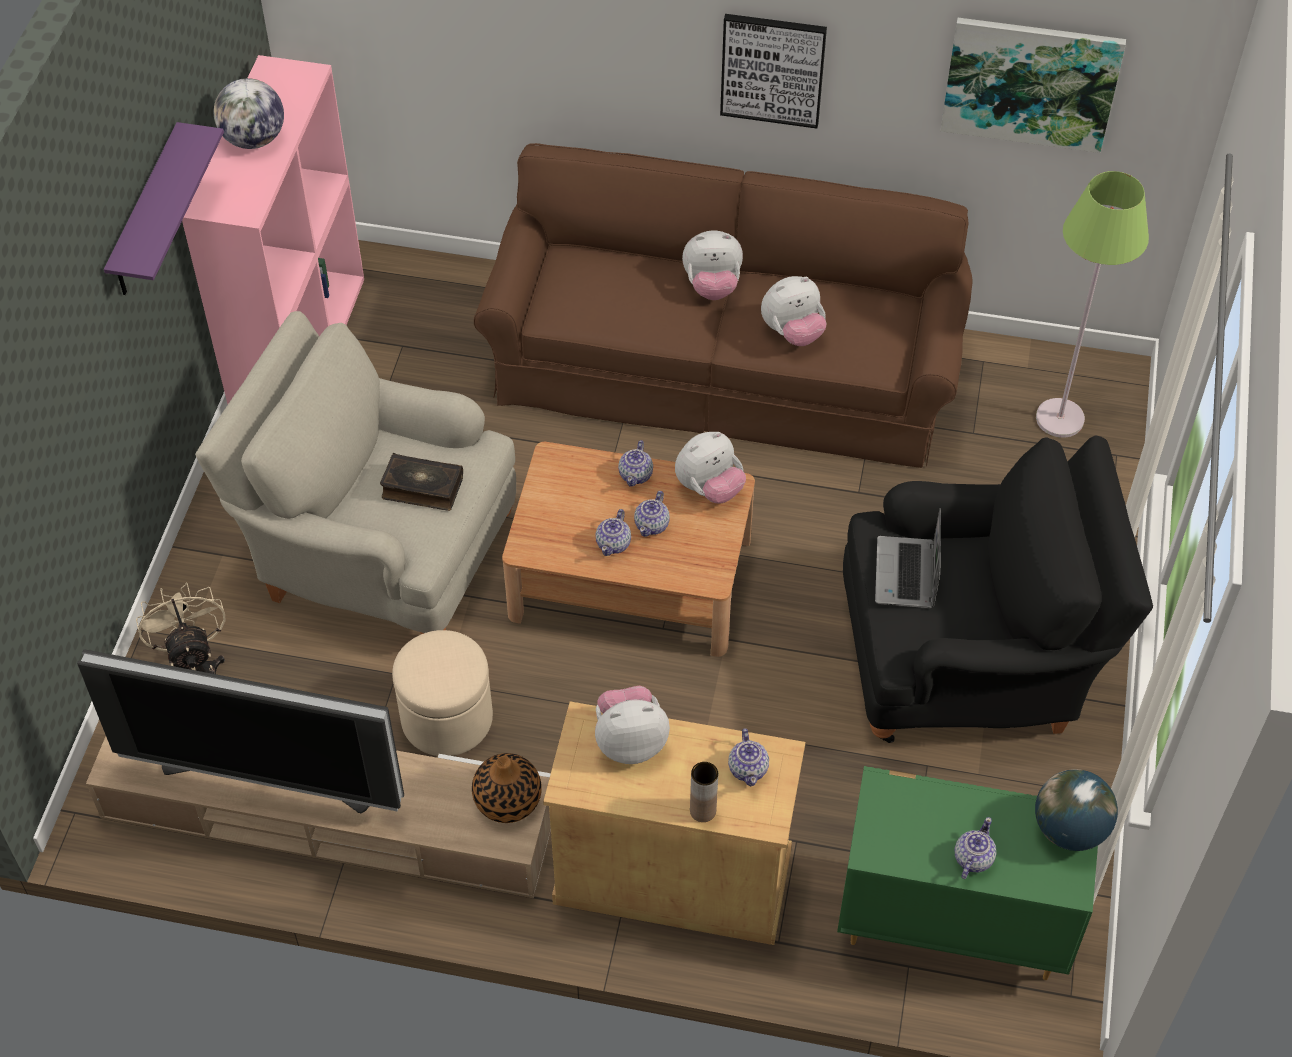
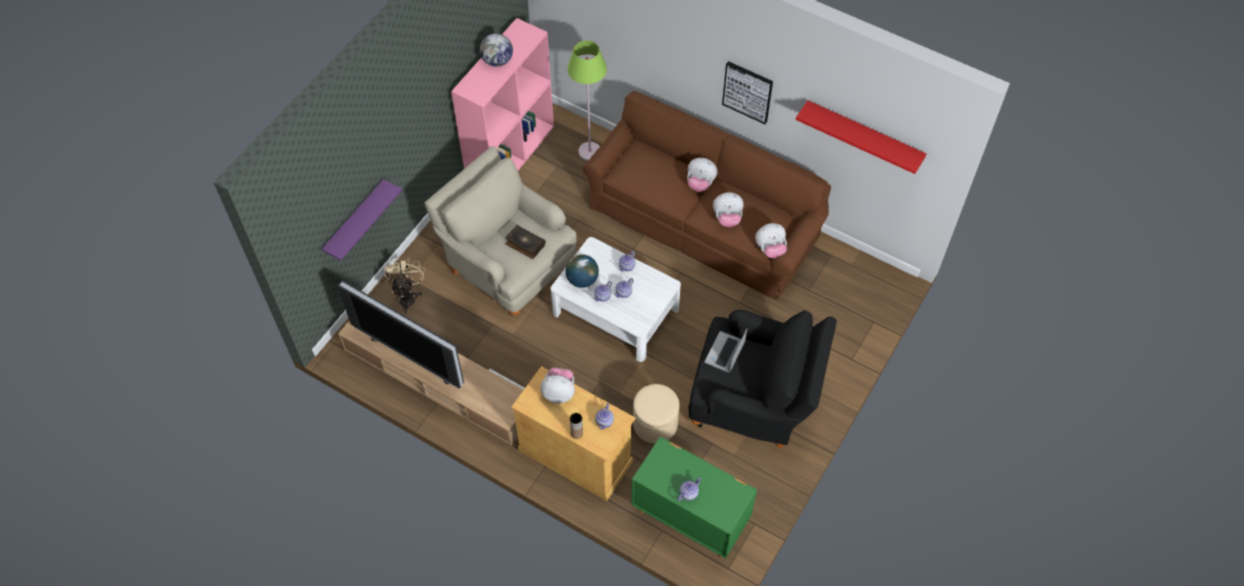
camera: 20 degrees right, 5 degrees up
(146, 214) = (431, 89): purple shelf -> purple shelf (355, 221)
(447, 718) = (507, 351): beige ottoman -> beige ottoman (655, 424)
(508, 799) = (510, 398): vase -> none
(631, 577) = (616, 311): brown coffee table -> white coffee table
(709, 488) = (657, 283): plush toy -> plush toy (770, 249)
(1030, 83) = (864, 135): picture -> red shelf
(1060, 418) = (855, 295): green floor lamp -> green floor lamp (590, 151)
(1070, 829) = (738, 495): globe -> globe (582, 280)

